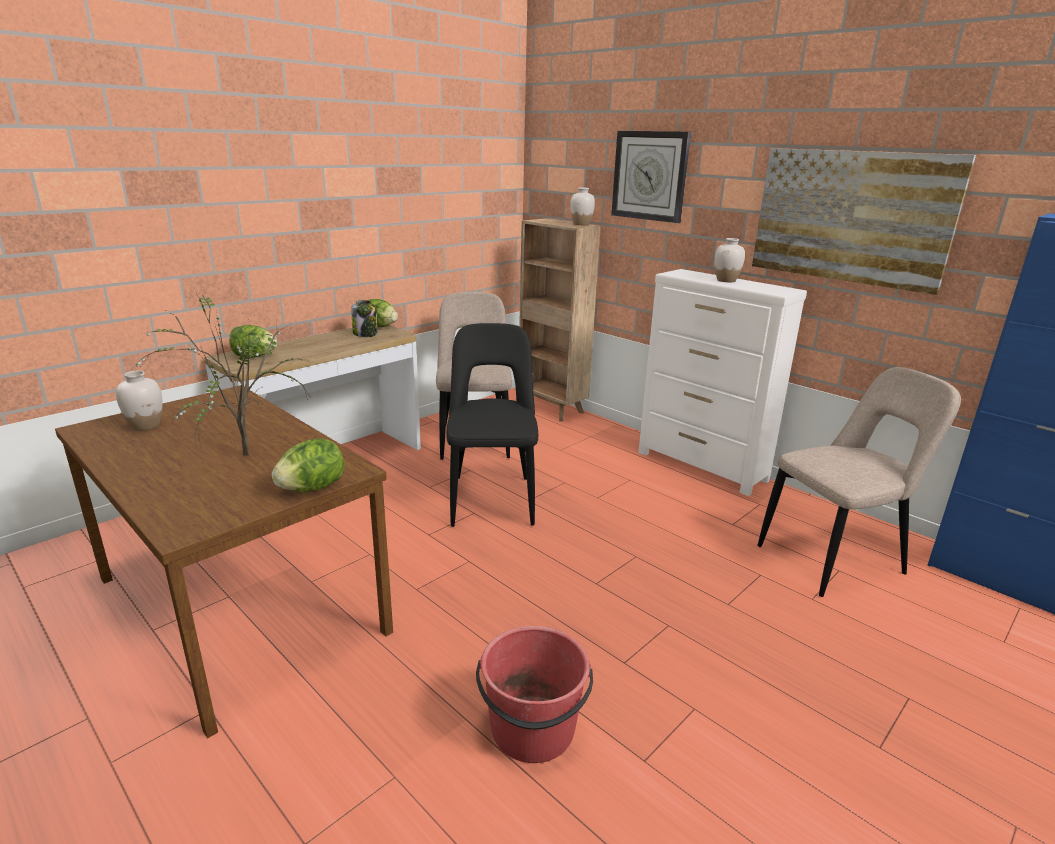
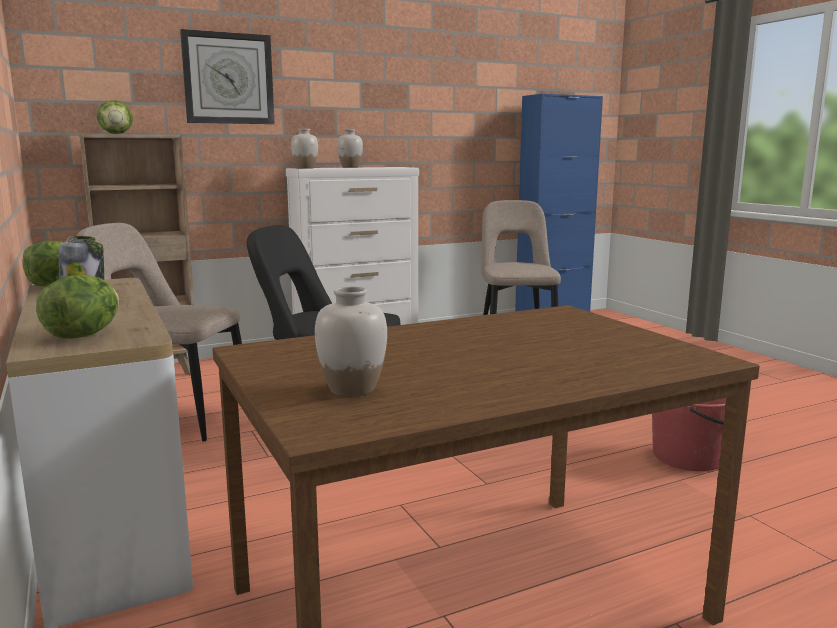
camera: 70 degrees left, 10 degrees down
(241, 454) = (503, 343): potted plant -> none
(312, 488) = (606, 322): lettuce -> lettuce (116, 134)
(581, 224) = (158, 134): white vase -> white vase (305, 168)
(851, 217) = (417, 107): picture -> none

